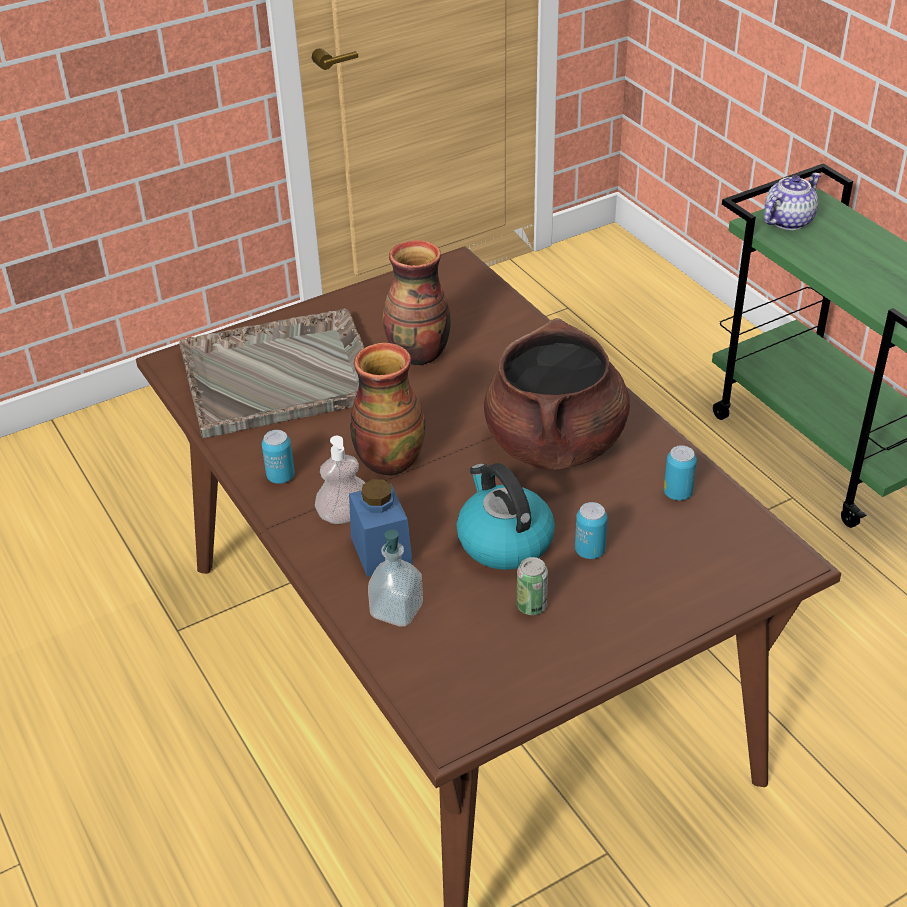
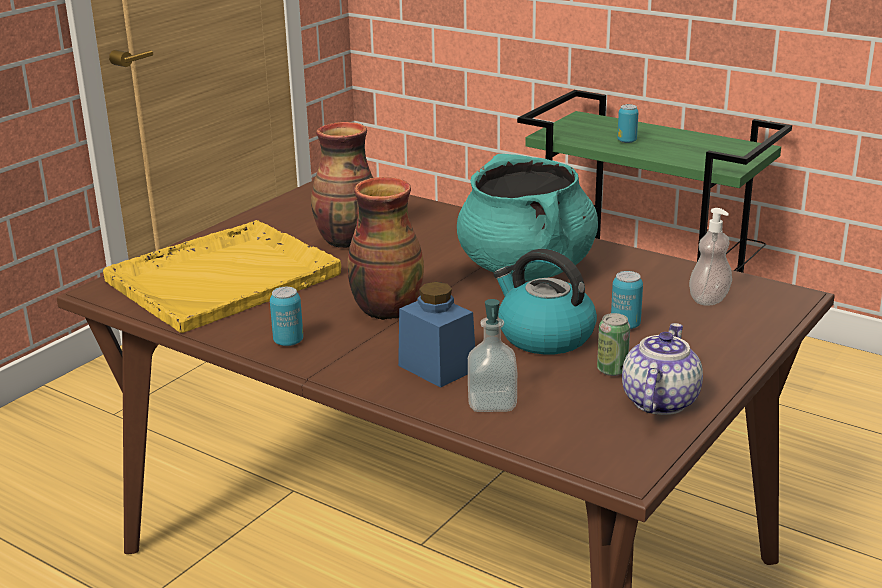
camera: 25 degrees left, 15 degrees down
(281, 375) = (225, 277): grey tray -> yellow tray
(344, 515) = (377, 352): soap dispenser -> soap dispenser (709, 299)
(555, 444) = (527, 269): brown cooking pot -> turquoise cooking pot
(677, 493) = (660, 276): can -> can (627, 141)
(788, 220) = (570, 129): teapot -> teapot (659, 401)

